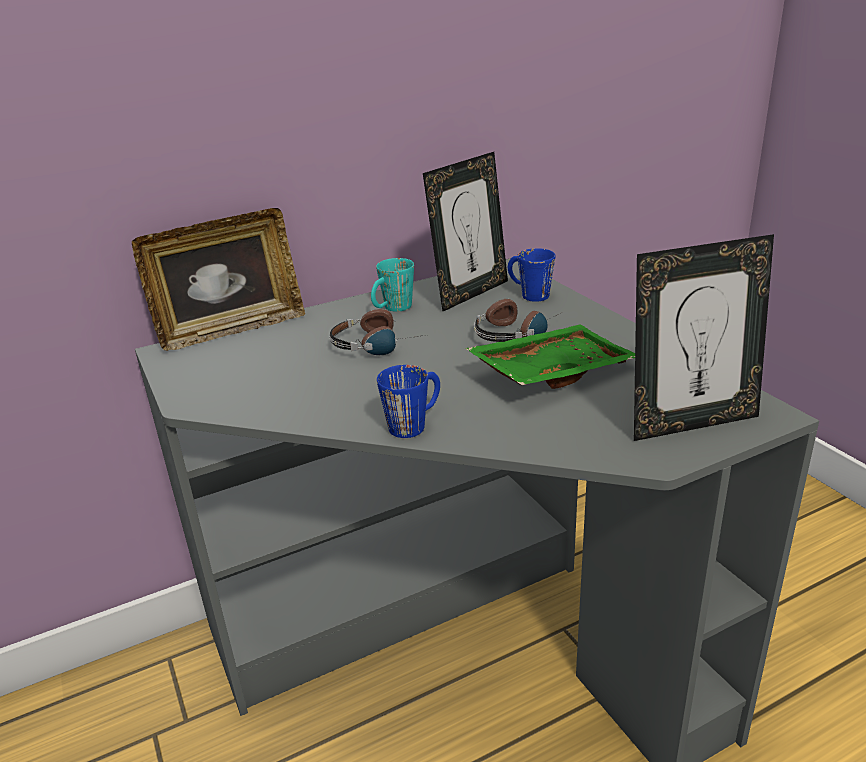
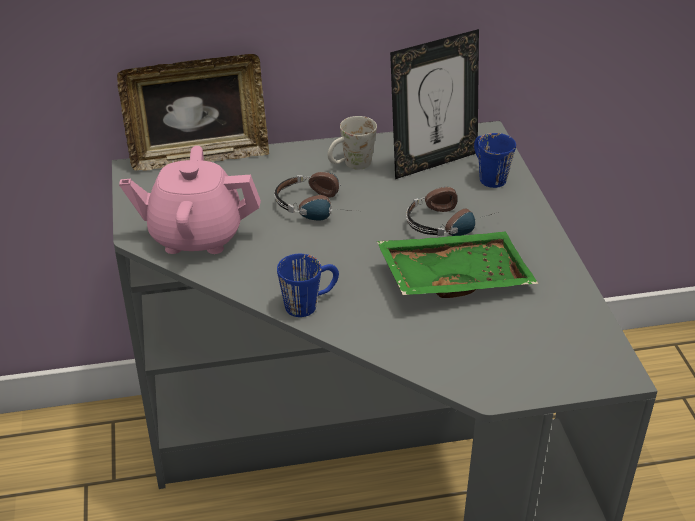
camera: 15 degrees right, 10 degrees up
(257, 391) = (195, 235): none -> pink teapot
(392, 309) = (350, 165): turquoise mug -> white mug
(691, 422) = (541, 363): picture frame -> none

